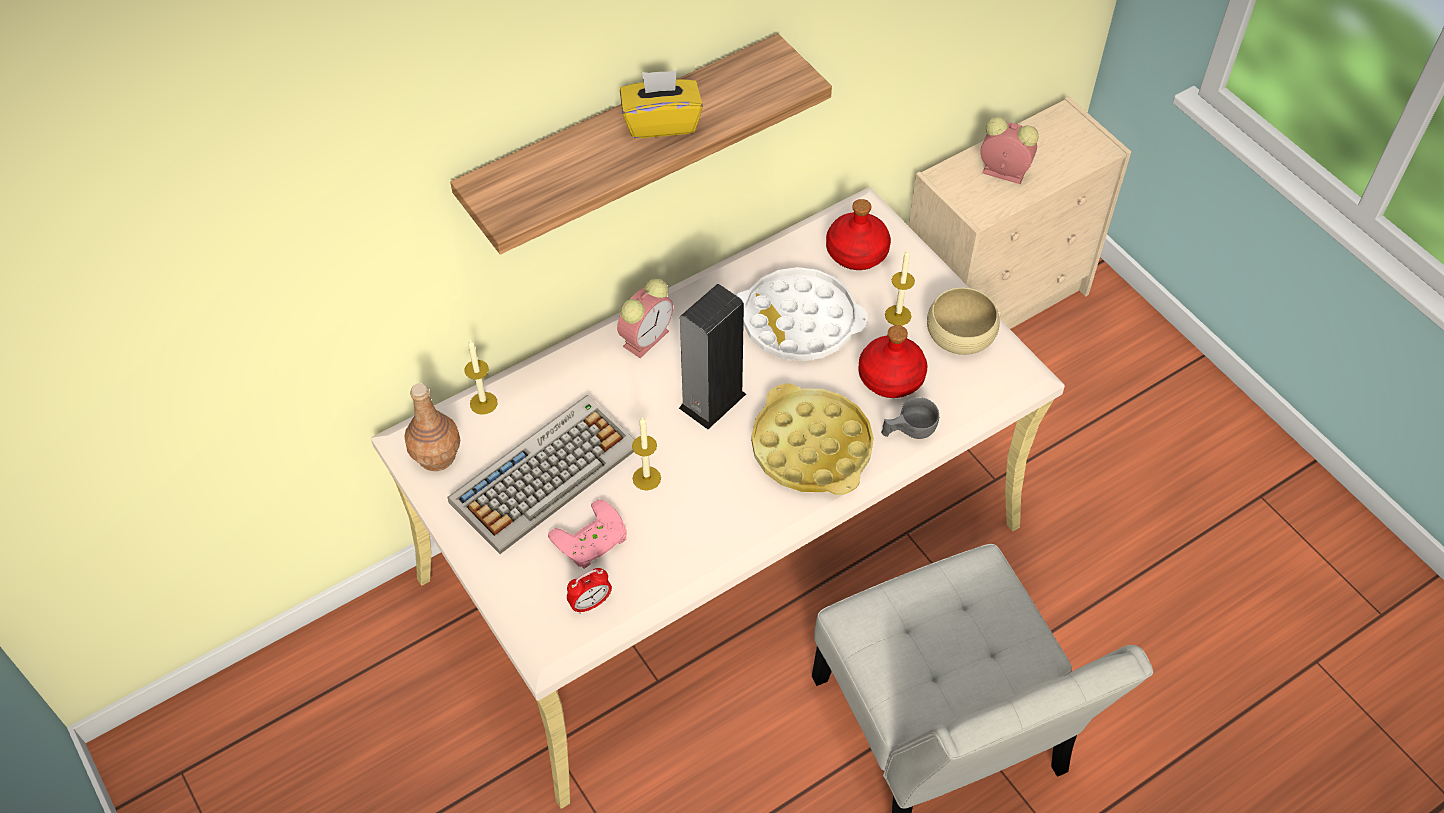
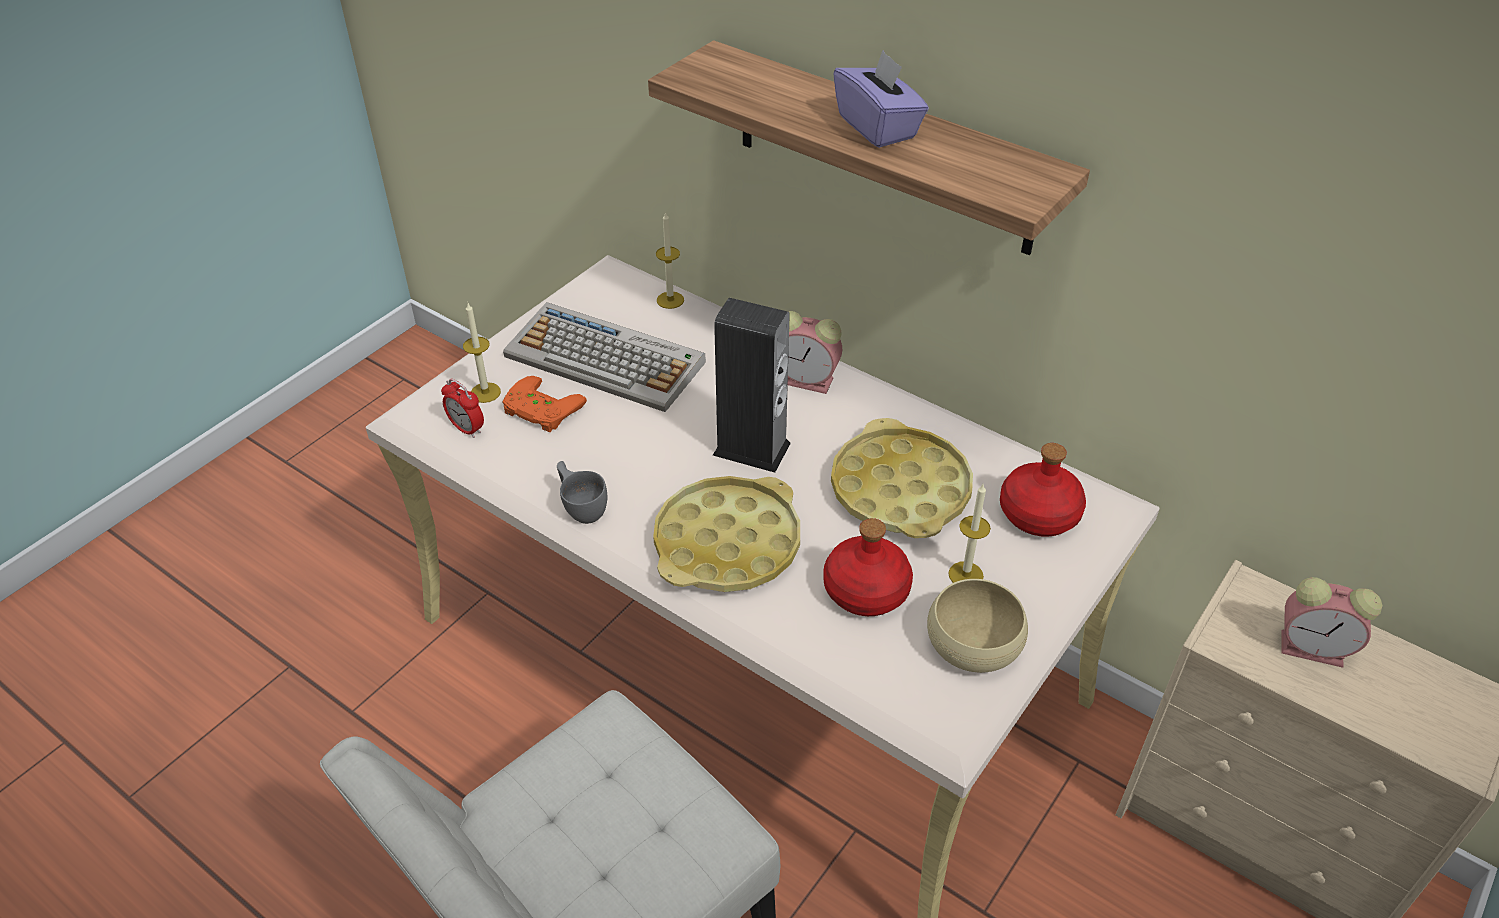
camera: 70 degrees right, 10 degrees down
(437, 455) = (598, 290): brown bottle -> none
(592, 541) = (539, 411): pink game controller -> orange game controller
(646, 478) = (630, 427): candle -> candle (485, 392)
(661, 122) = (878, 127): yellow tissue box -> purple tissue box
(799, 322) = (900, 489): white tray -> yellow tray
(908, 431) = (793, 626): grey cup -> grey cup (582, 506)
(1002, 171) = (1314, 648): alarm clock -> alarm clock turned 105 degrees clockwise

